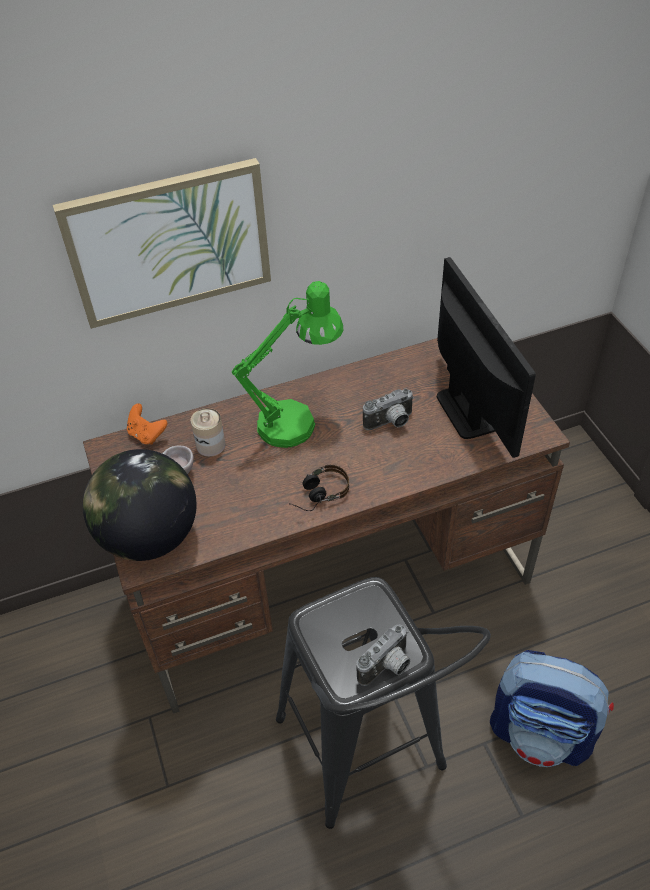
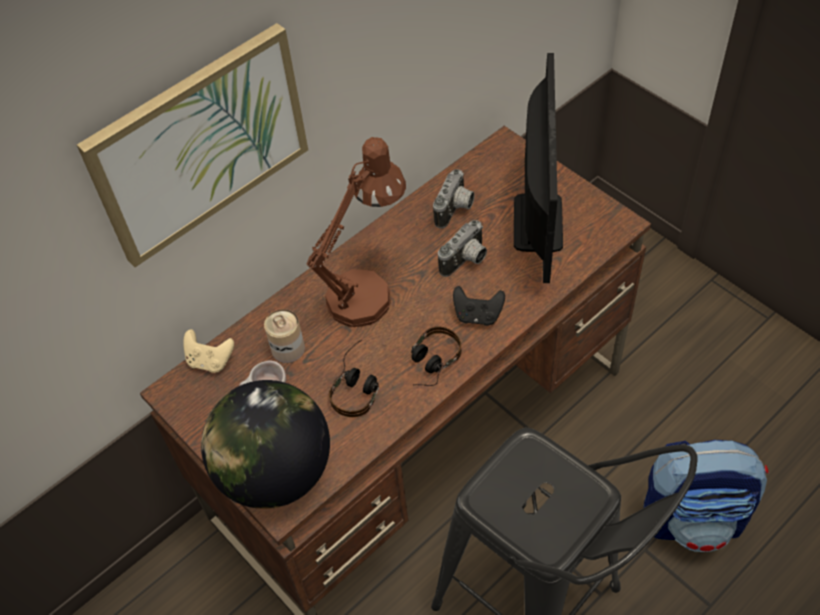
camera: 20 degrees left, 5 degrees up
(147, 435) = (210, 361): orange game controller -> beige game controller
(250, 492) = (358, 386): none -> headphones
(297, 421) = (367, 290): green table lamp -> brown table lamp
(377, 469) = (478, 315): none -> black game controller
(387, 667) = (580, 516): camera -> camera (456, 210)
(468, 411) = (537, 222): monitor -> monitor turned 45 degrees clockwise

